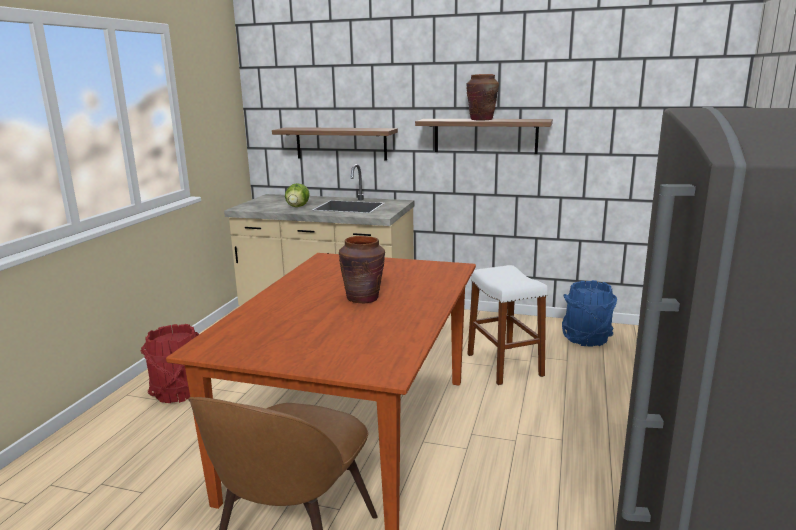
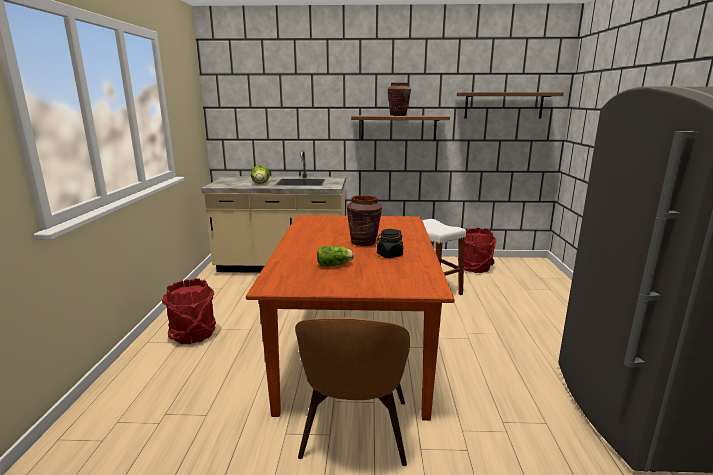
camera: 15 degrees left, 0 degrees up
(300, 327) = (335, 265): none -> lettuce
(341, 143) = (287, 134): shelf -> shelf (503, 105)
(379, 319) = (389, 255): none -> black jar
(586, 338) = (475, 268): blue bucket -> red bucket

